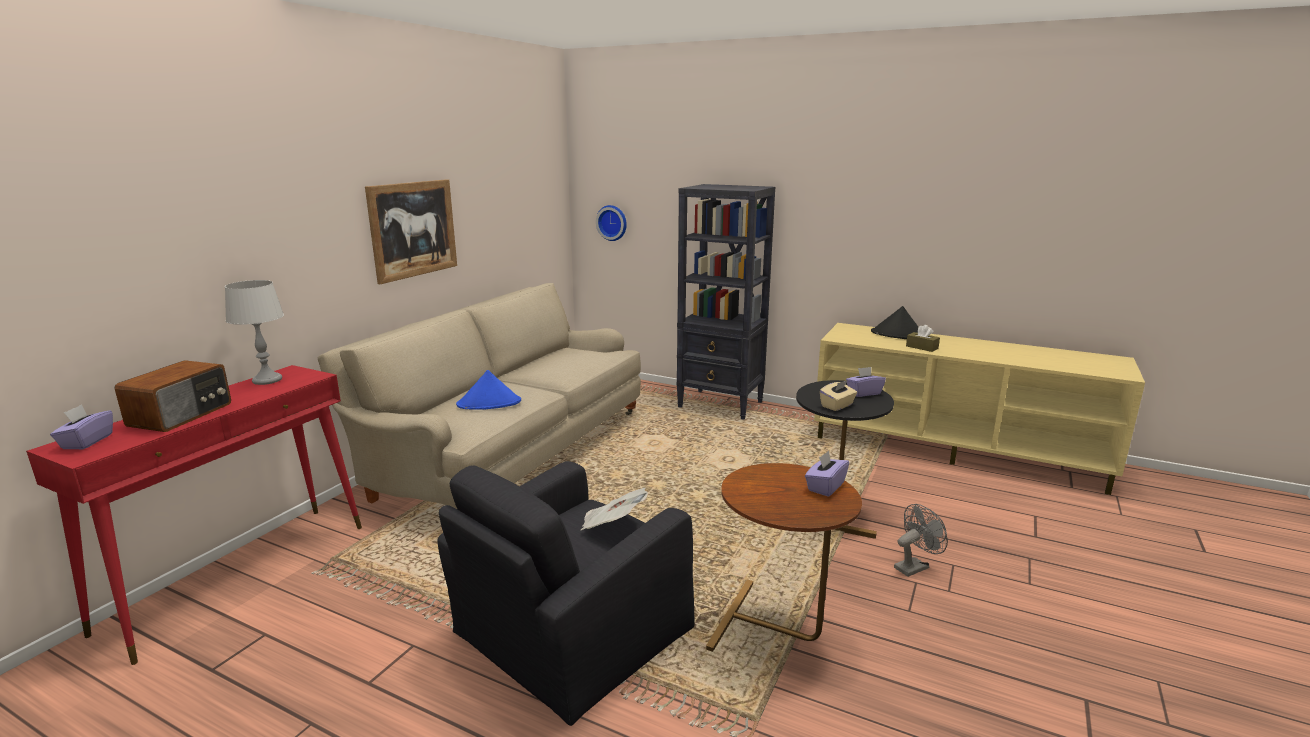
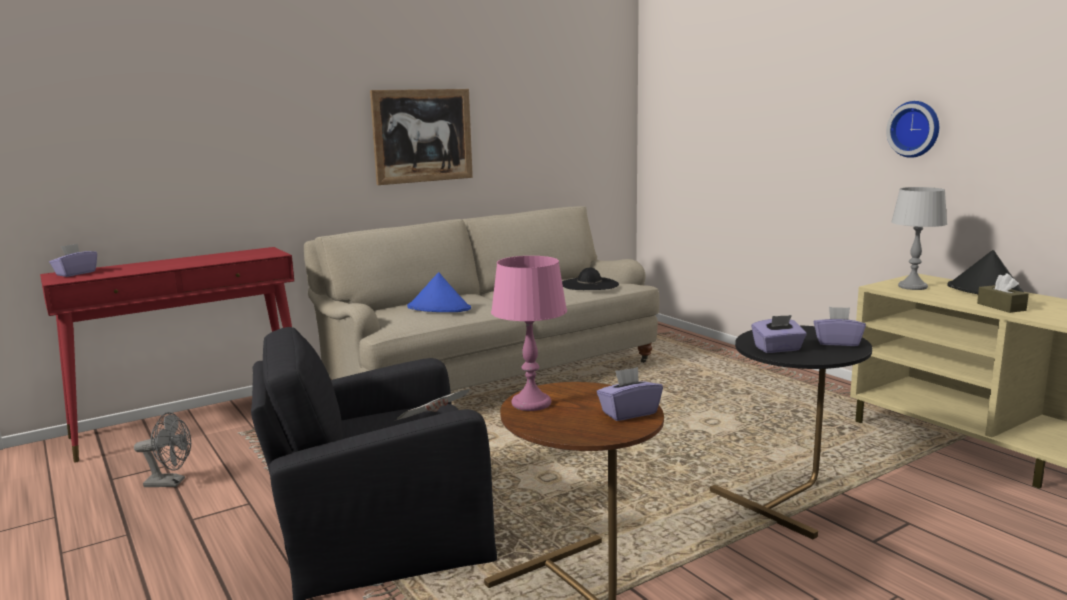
camera: 30 degrees right, 5 degrees down
(182, 415) = (151, 266): radio -> none
(267, 380) = (239, 253): grey table lamp -> grey table lamp (912, 287)
(588, 356) = (589, 284): none -> black hat
(612, 222) = (674, 146): wall clock -> wall clock (915, 129)
(721, 405) = (764, 369): black bookcase -> none
(748, 495) = (531, 403): none -> pink table lamp
(837, 406) = (778, 349): beige tissue box -> purple tissue box
(914, 566) = (835, 582): grey fan -> grey fan (171, 483)

